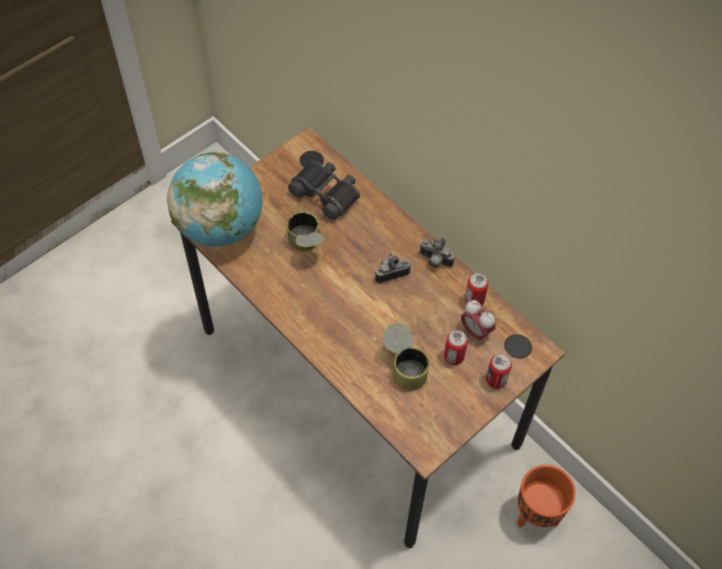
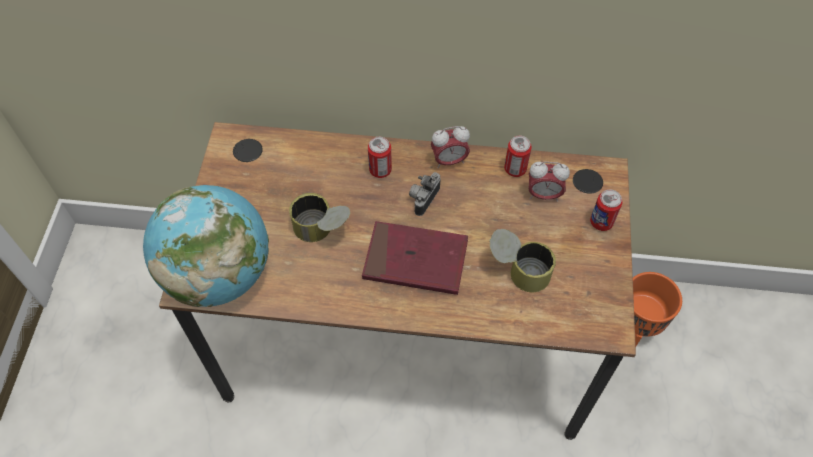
camera: 40 degrees left, 0 degrees up
(326, 193) = (292, 170): black binoculars -> none
(345, 309) = (415, 260): none -> red book
(434, 261) = (449, 161): camera -> alarm clock
(453, 356) = (549, 230): can -> can (380, 170)

